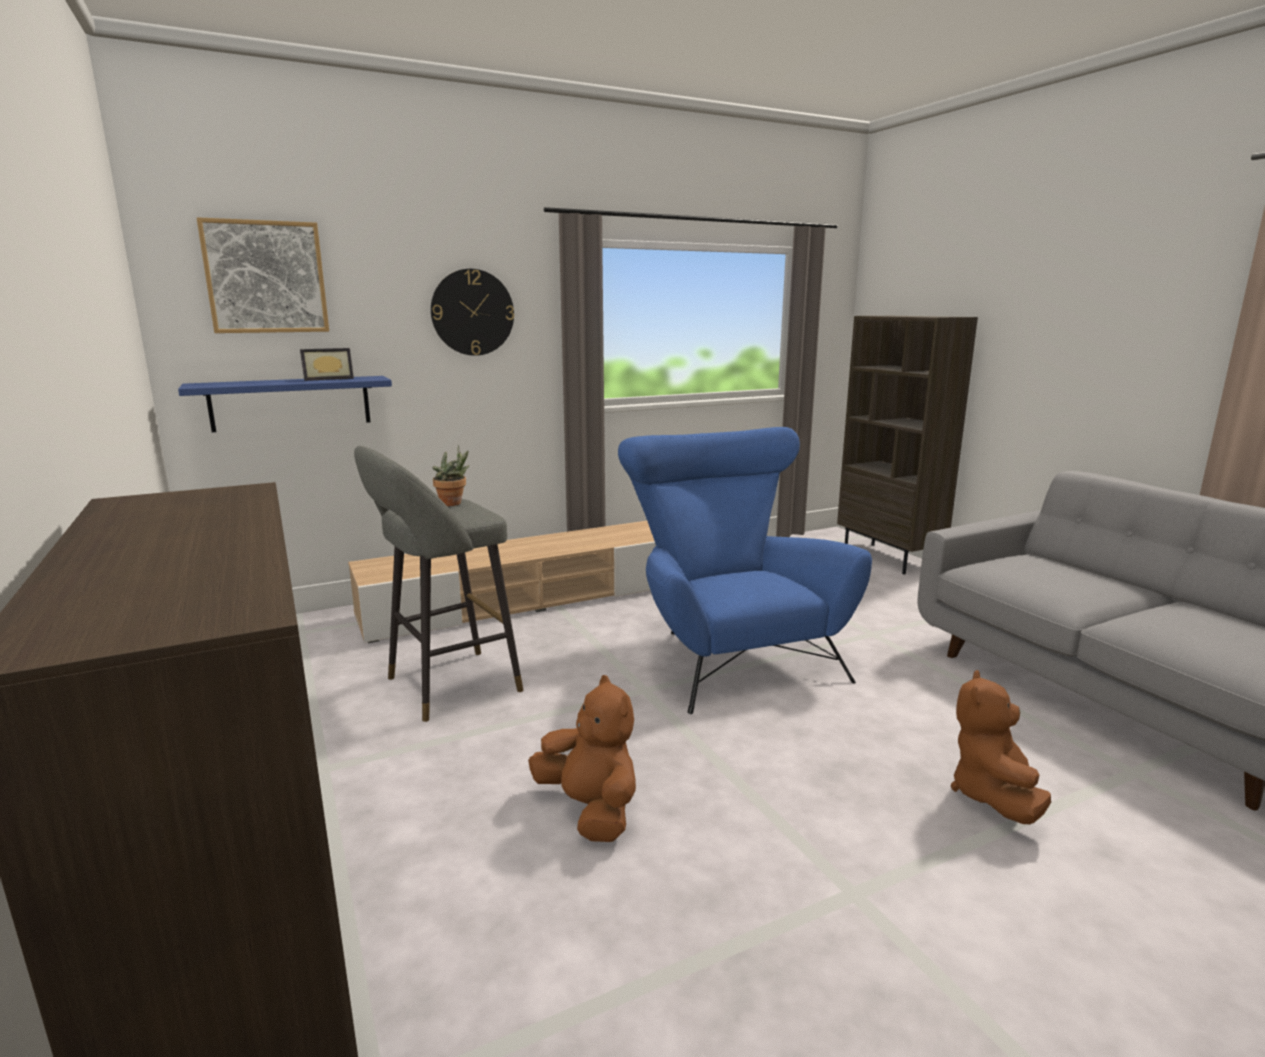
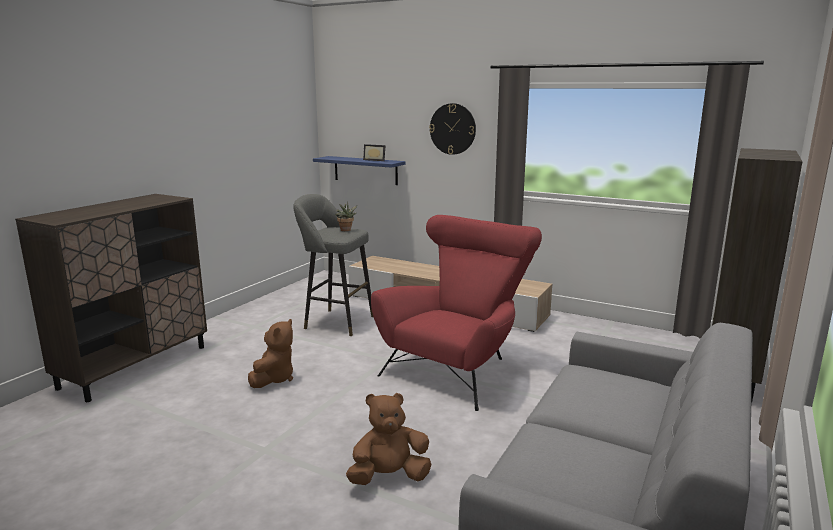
camera: 55 degrees right, 0 degrees up
(266, 277) = (360, 108): picture -> none
(728, 654) = (458, 367): blue armchair -> red armchair

